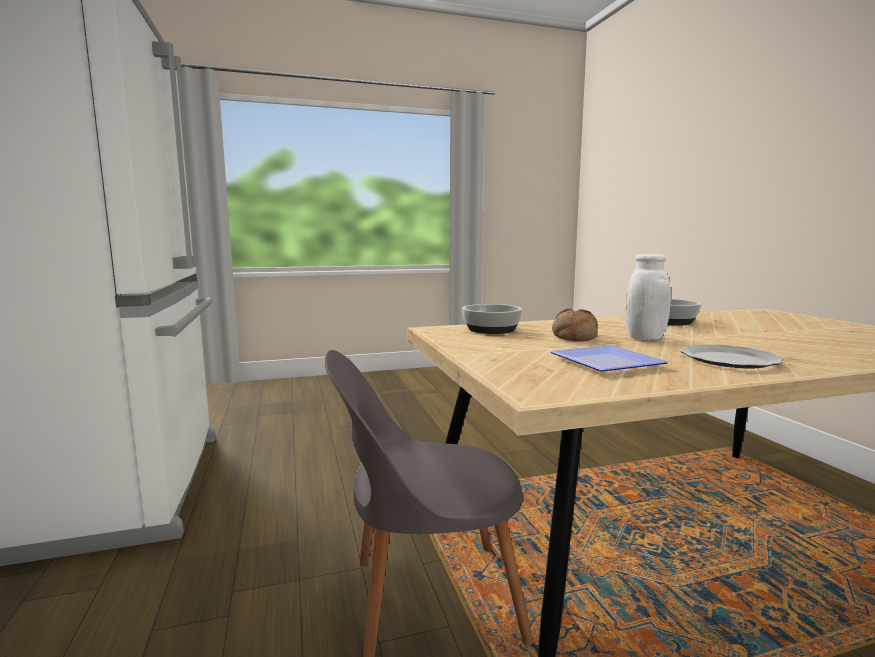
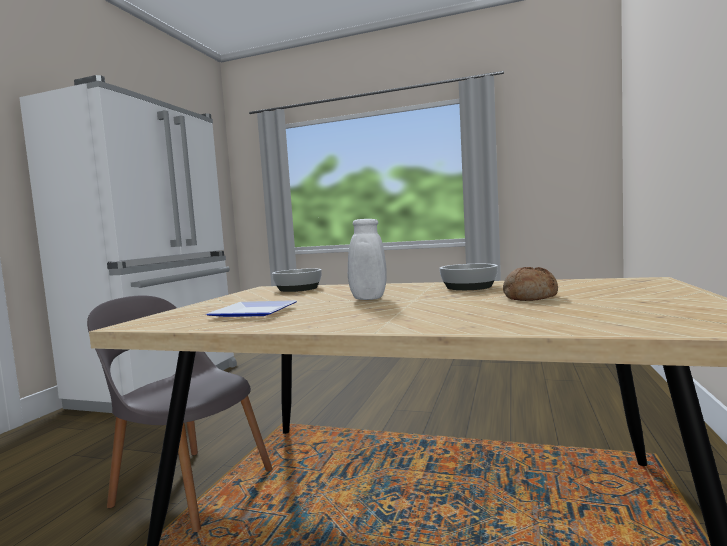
camera: 35 degrees right, 5 degrees down
(573, 337) = (324, 295): bread -> bread (529, 297)
(727, 359) = (346, 316): plate -> none

